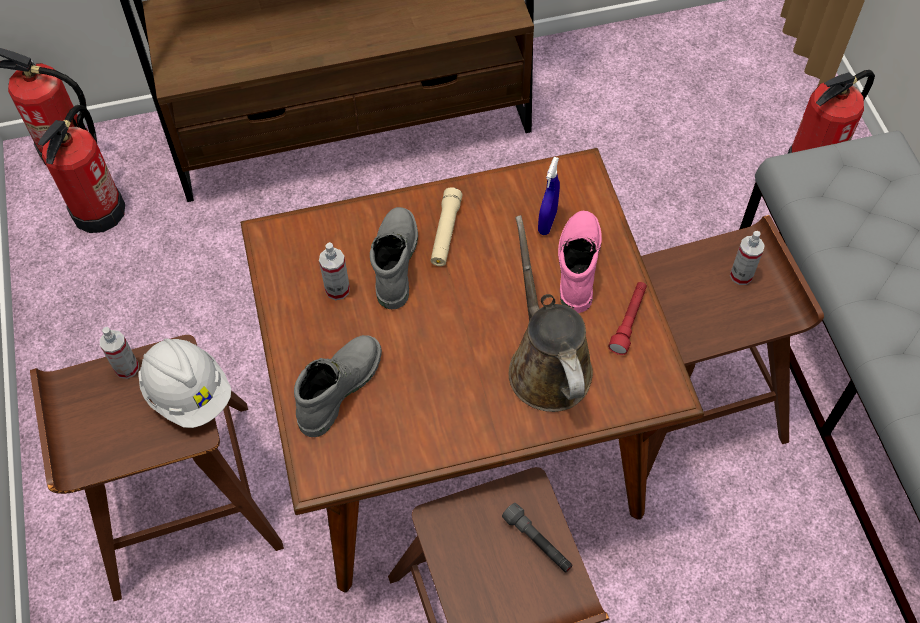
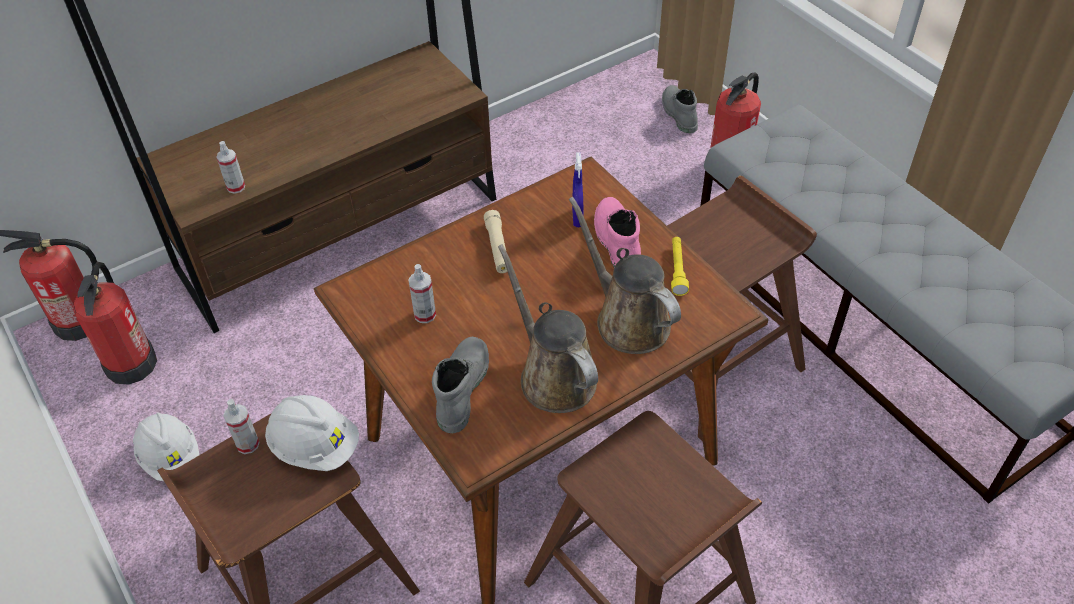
camera: 20 degrees left, 10 degrees down
(102, 324) = (171, 457): none -> white hard hat
(394, 261) = (463, 280): grey boot -> grey boot (678, 114)
(439, 404) = (553, 375): none -> brown watering can
(538, 542) = (674, 467): grey flashlight -> none
(628, 321) = (677, 270): red flashlight -> yellow flashlight
(741, 275) = (738, 225): spray bottle -> spray bottle (236, 187)

